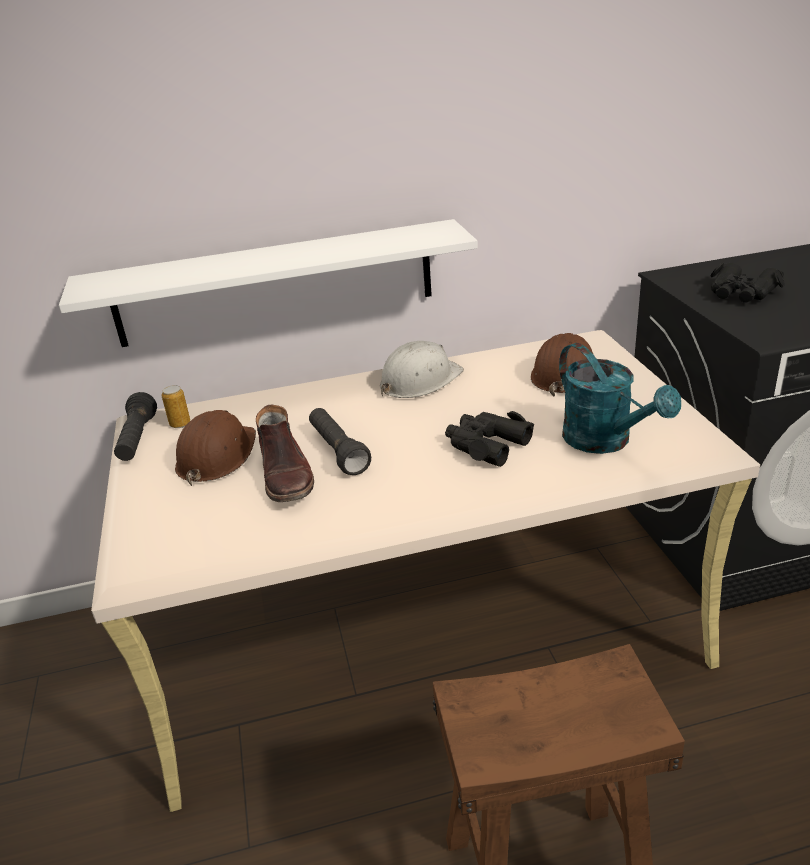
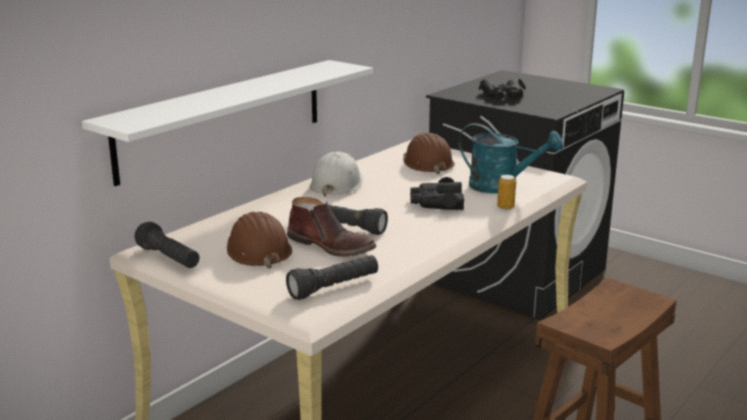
camera: 40 degrees left, 10 degrees down
(180, 424) = (189, 243): can -> can (505, 207)
(202, 540) = (334, 288): none -> black flashlight

